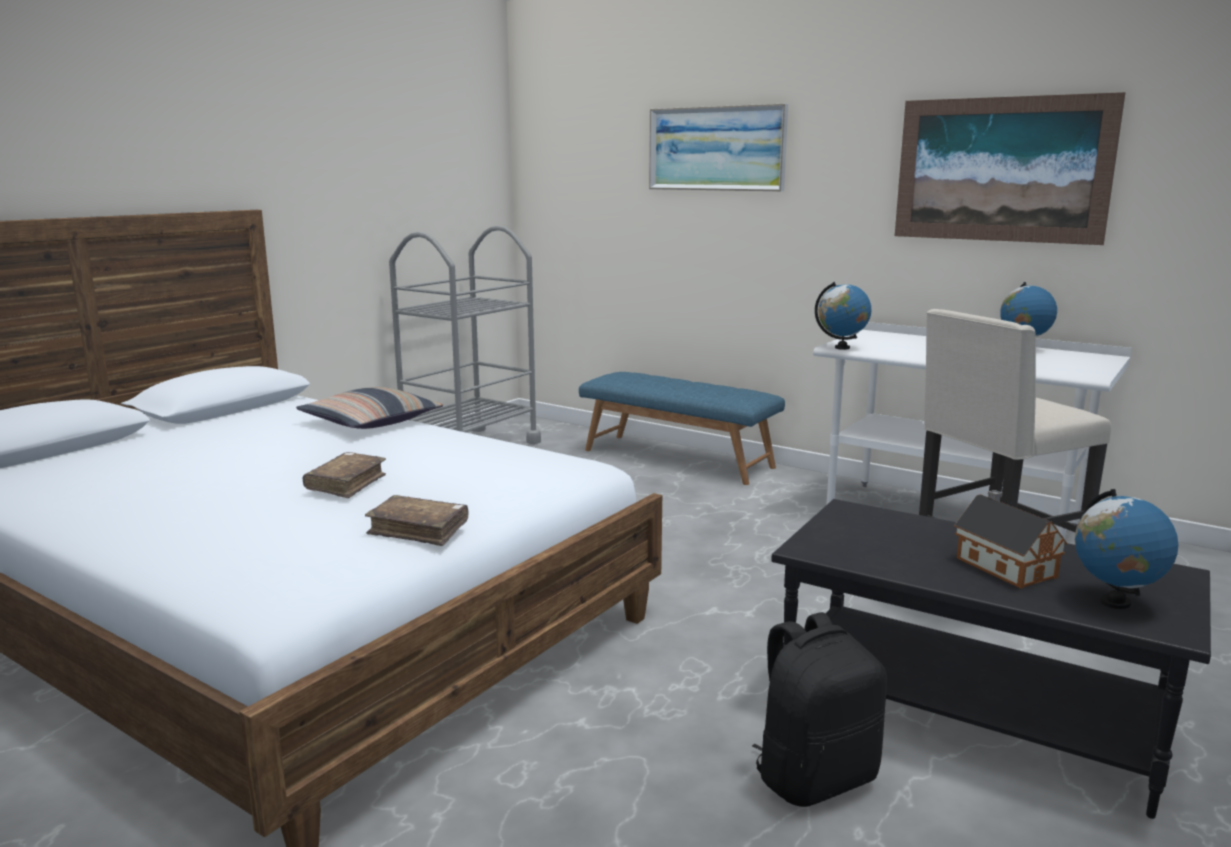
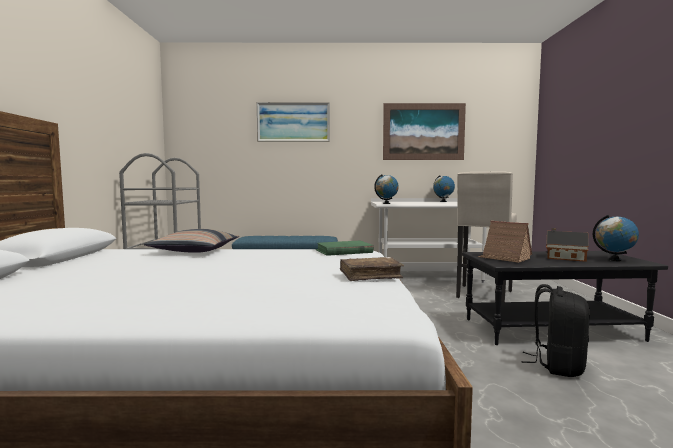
camera: 35 degrees left, 10 degrees down
(346, 484) = (267, 269): brown book -> none
(538, 465) = (344, 251): none -> green book
(864, 534) = (504, 258): none -> toy house

